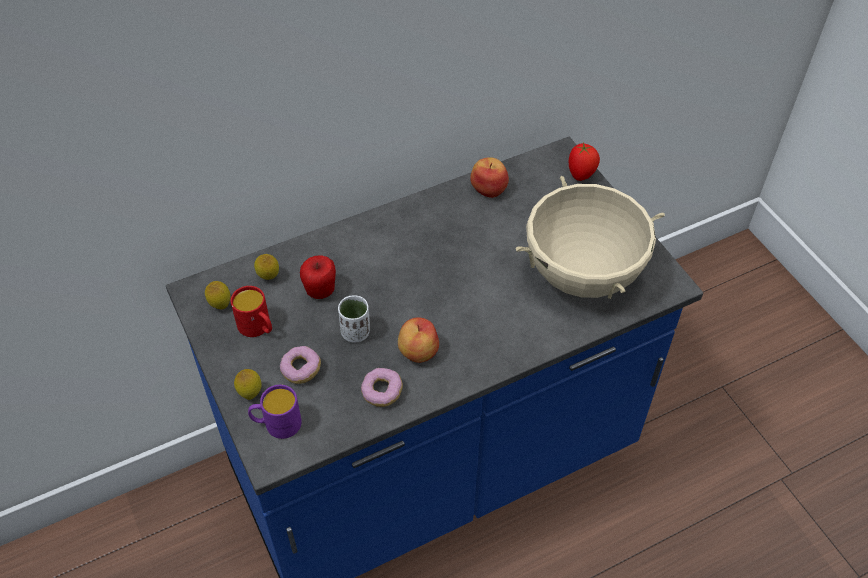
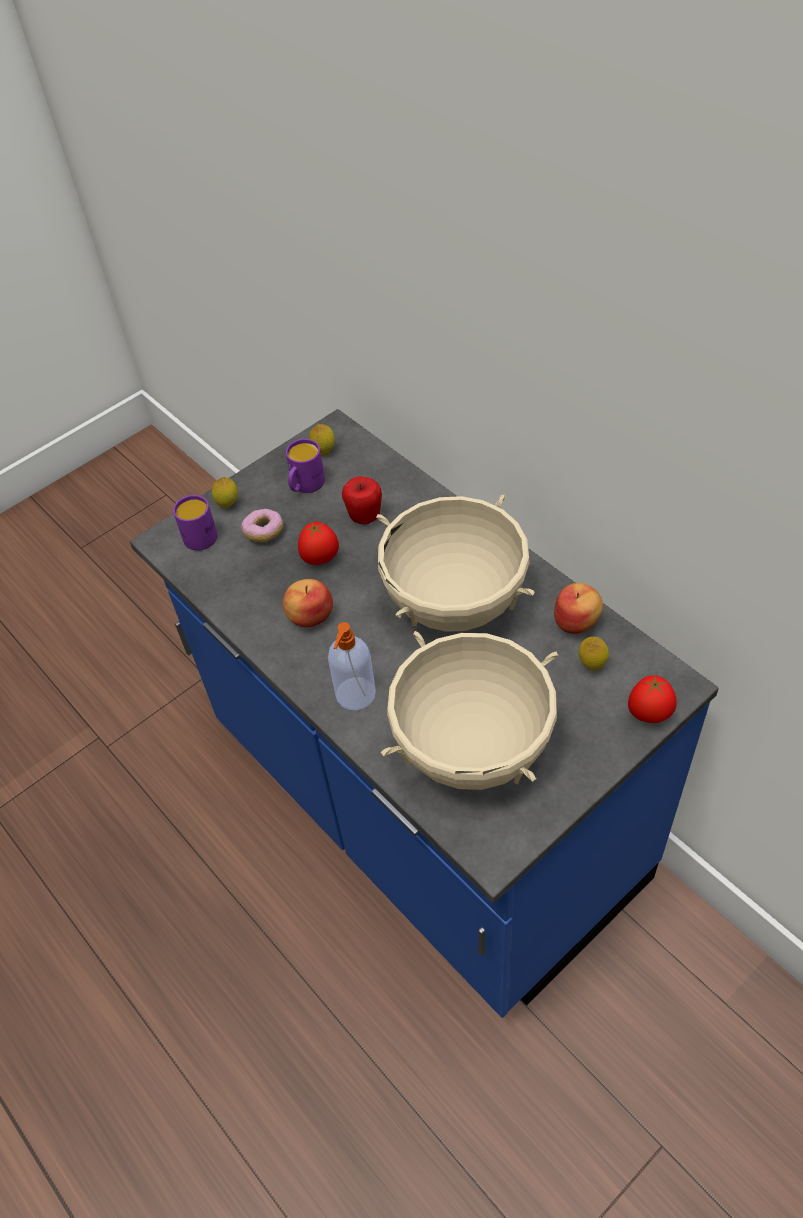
camera: 80 degrees right, 0 degrees up
(258, 328) = (305, 486): red mug -> purple mug
(269, 277) = (369, 474): lemon -> lemon (591, 665)
(355, 332) = (320, 559): white cup -> tomato
(382, 392) = (252, 600): donut -> none
(443, 253) = (454, 603): none -> beige cooking pot
(512, 336) = (355, 695): none -> soap dispenser

